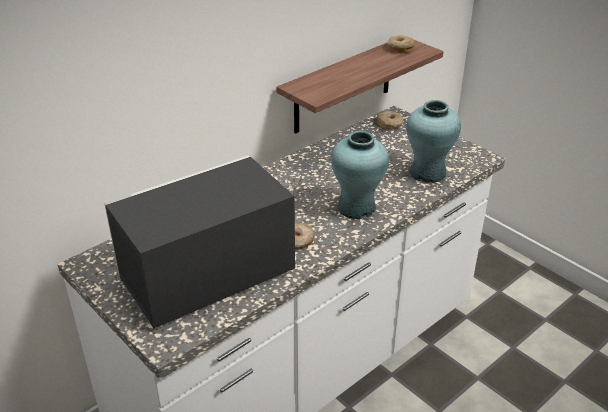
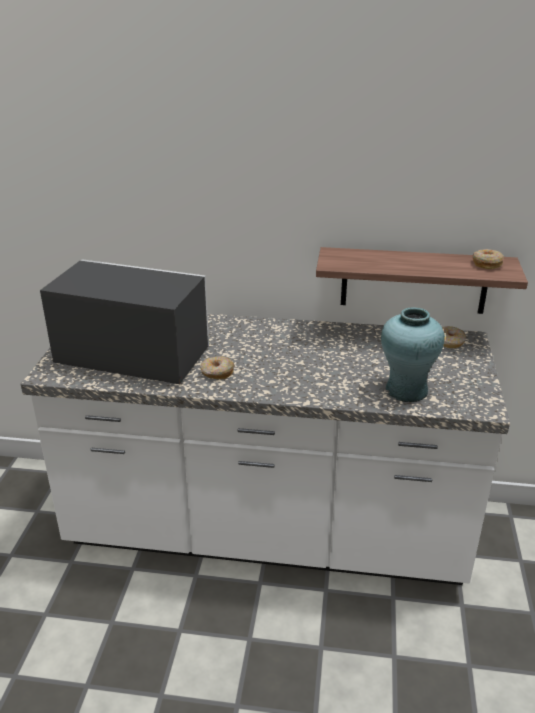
camera: 50 degrees right, 5 degrees down
(357, 207) = (299, 378): turquoise vase -> none

